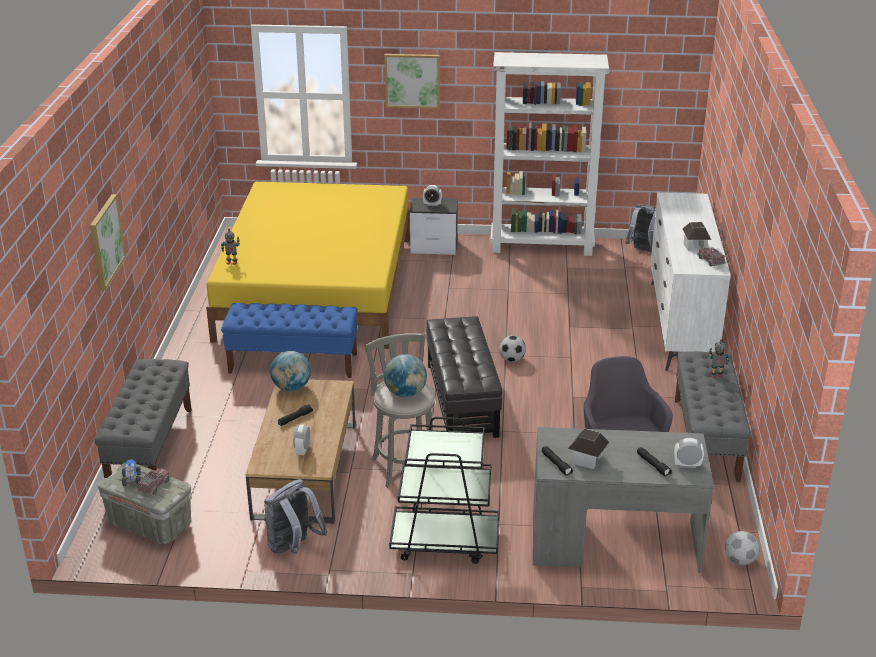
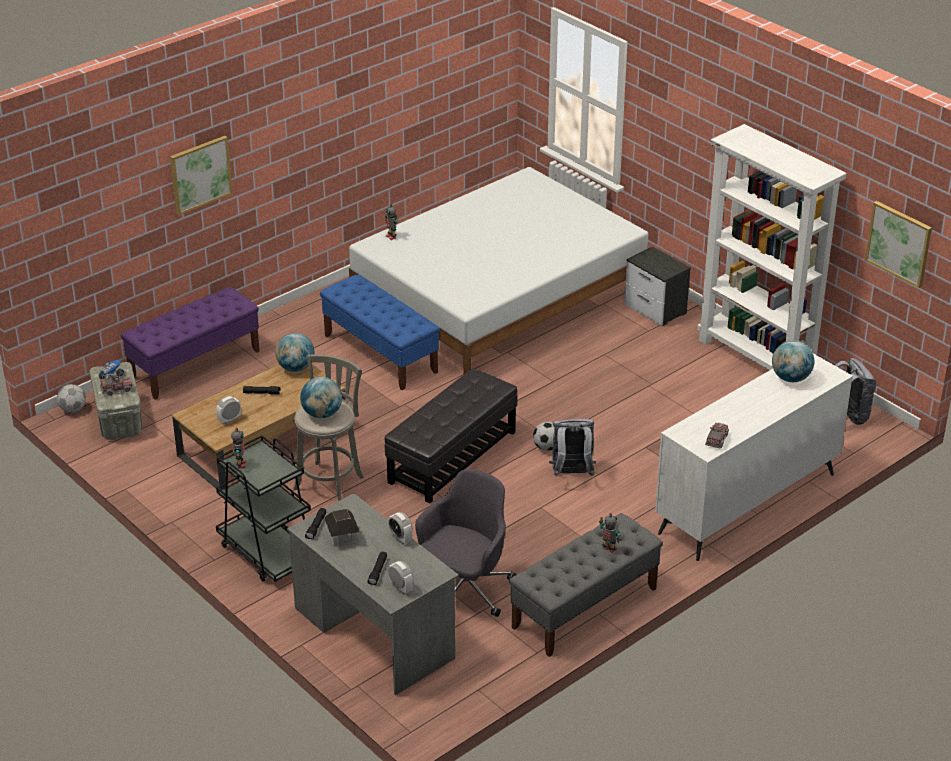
camera: 45 degrees right, 5 degrees up
(150, 447) = (195, 364): grey bench -> purple bench
(293, 547) = (174, 492): grey backpack -> grey backpack (571, 474)
(317, 287) = (499, 296): yellow bed -> white bed
(412, 80) = (675, 122): picture -> picture (899, 243)
(426, 455) = (240, 464): none -> toy robot
(432, 204) = (656, 262): alarm clock -> alarm clock (400, 538)
(680, 210) = (790, 378): none -> globe
(695, 246) = (730, 419): toy house -> none
(740, 561) = (439, 708): football -> football (72, 409)

